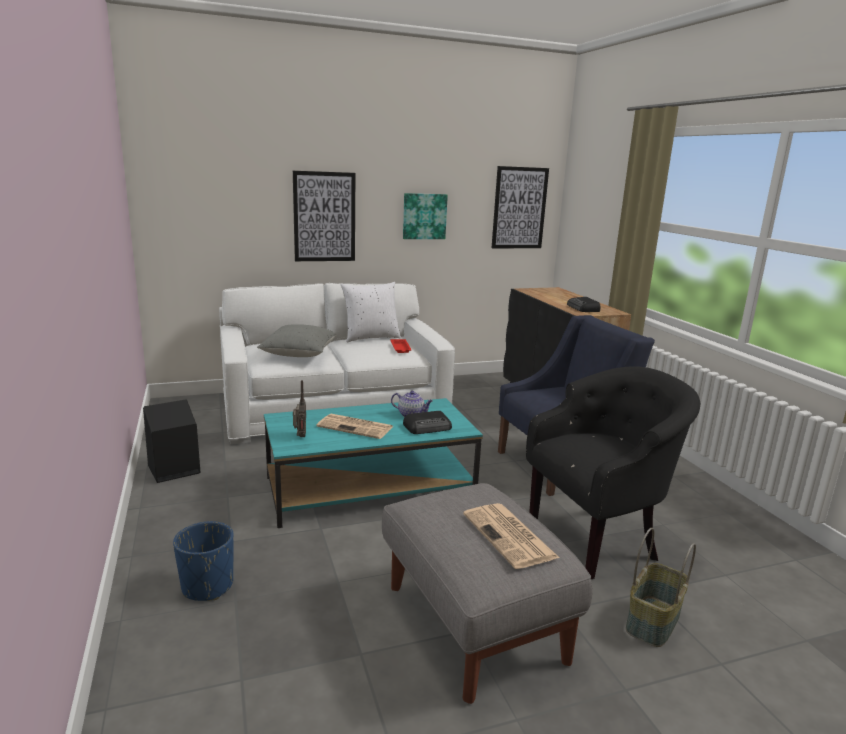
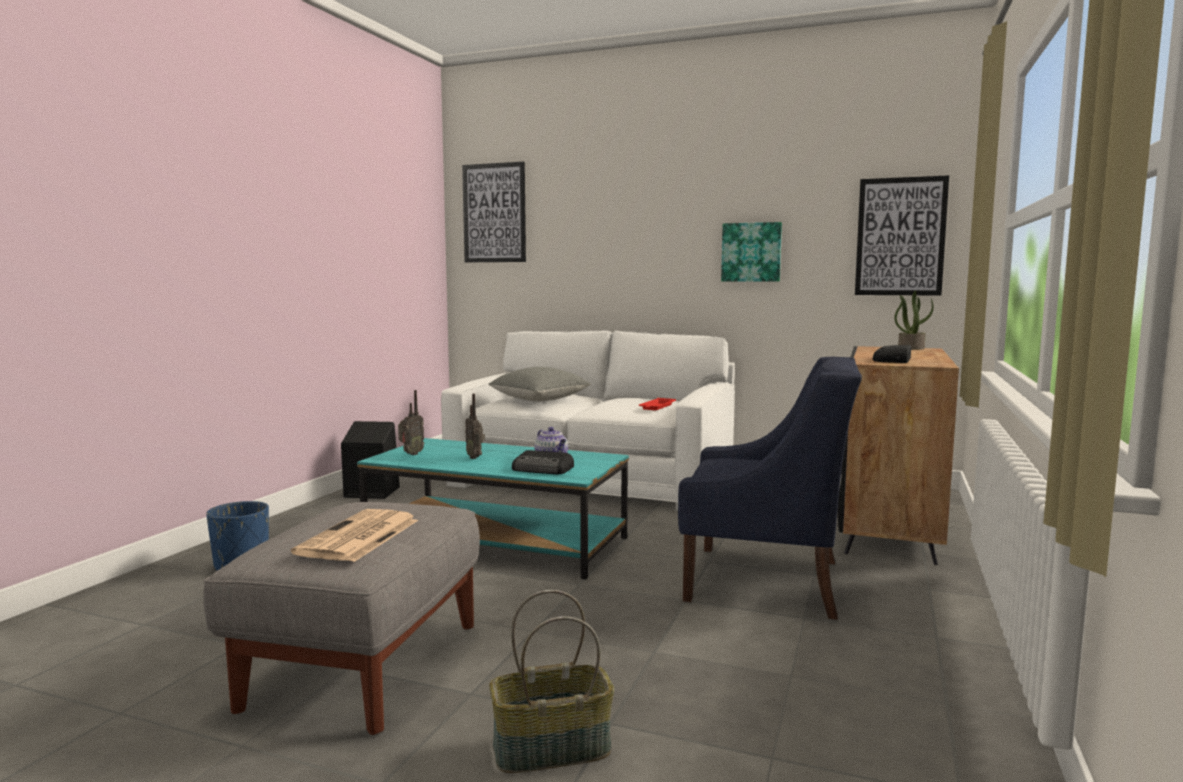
camera: 40 degrees right, 10 degrees down
(324, 217) = (626, 256): picture -> picture (494, 213)
(356, 427) = (475, 457): newspaper -> radio
(370, 337) = (649, 398): white pillow -> none
(548, 289) = (911, 348): none -> potted plant
(598, 538) = (658, 655): black armchair -> none

